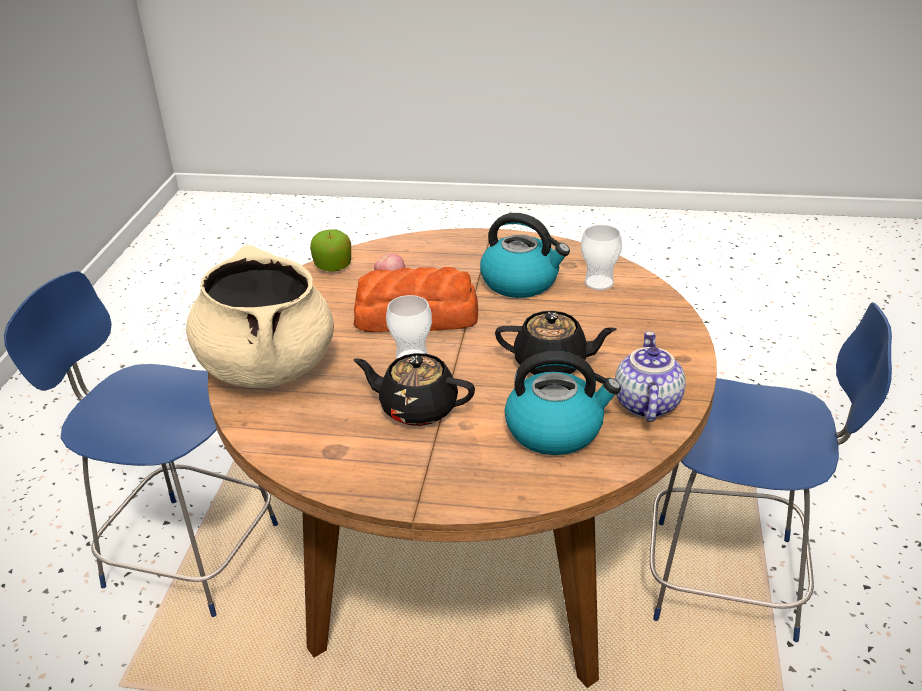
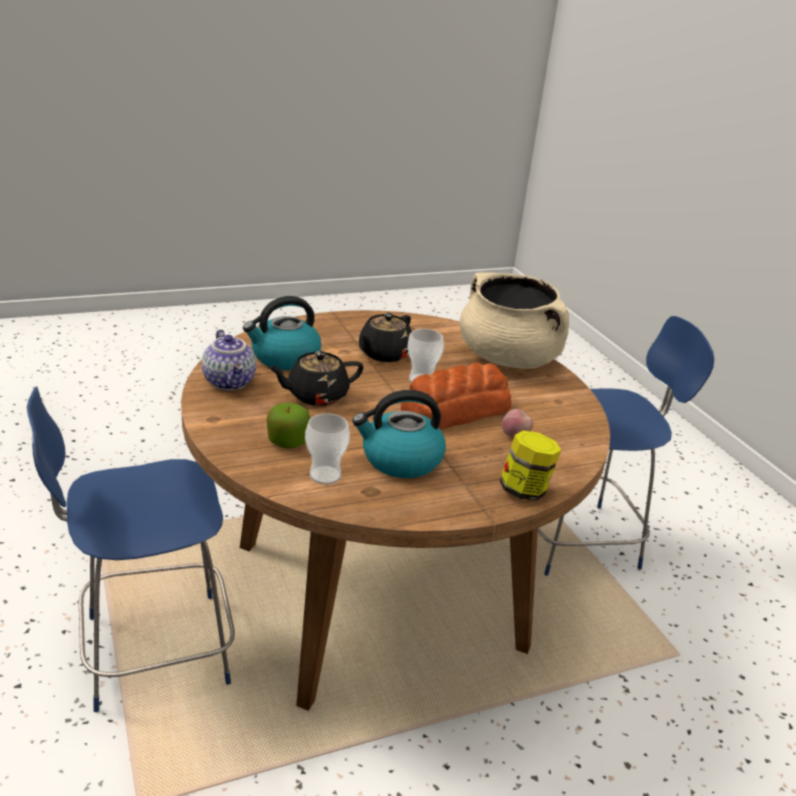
camera: 145 degrees right, 5 degrees down
(333, 266) = (582, 439): apple -> apple (287, 441)
(417, 408) = (384, 354): black teapot -> black teapot turned 135 degrees clockwise
(442, 241) = (524, 490): none -> jar

